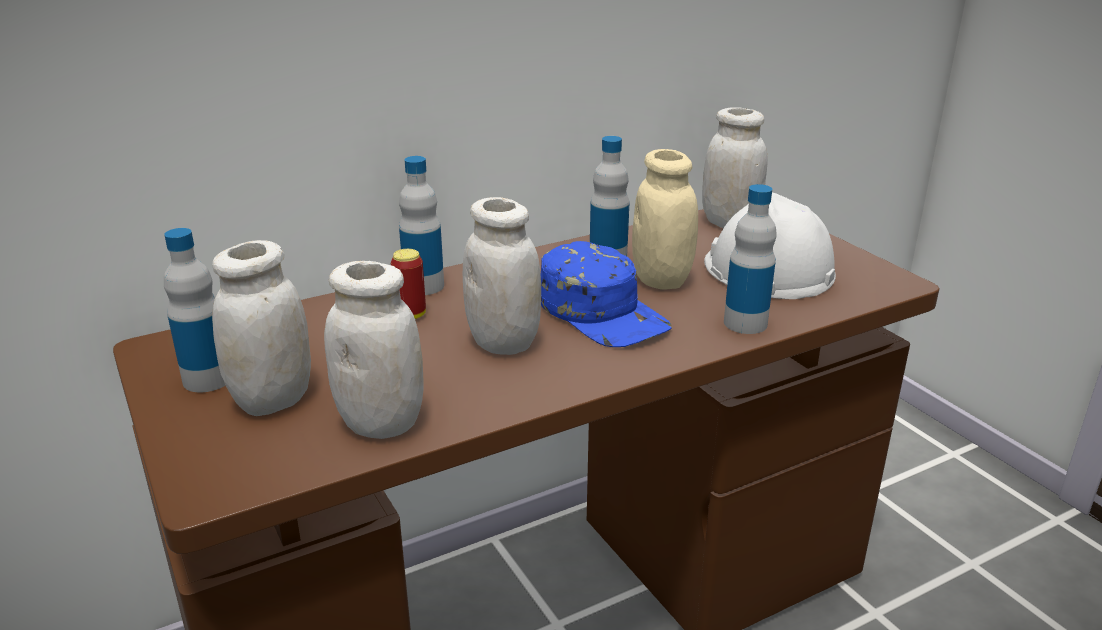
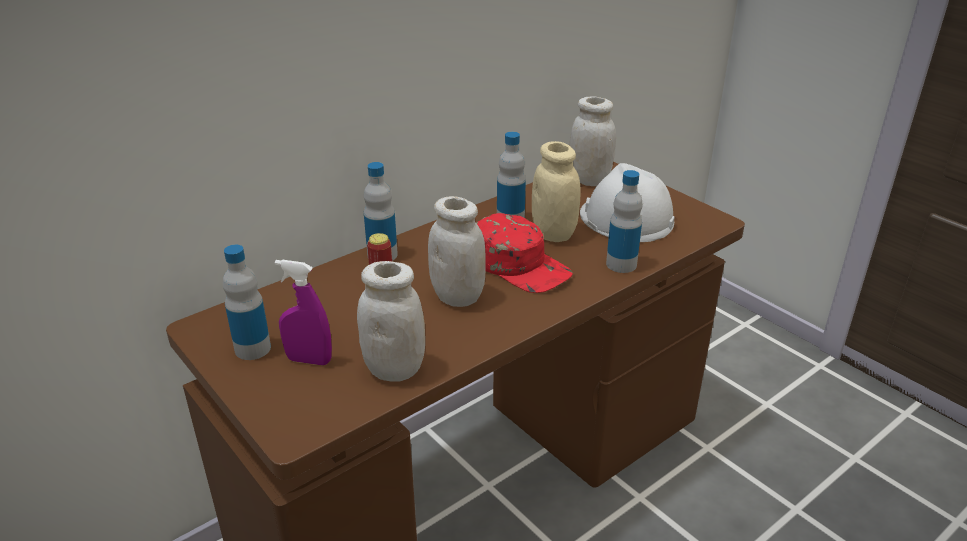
camera: 10 degrees left, 5 degrees up
(273, 400) = (309, 360): white jar -> purple spray bottle
(603, 312) = (520, 264): blue cap -> red cap

